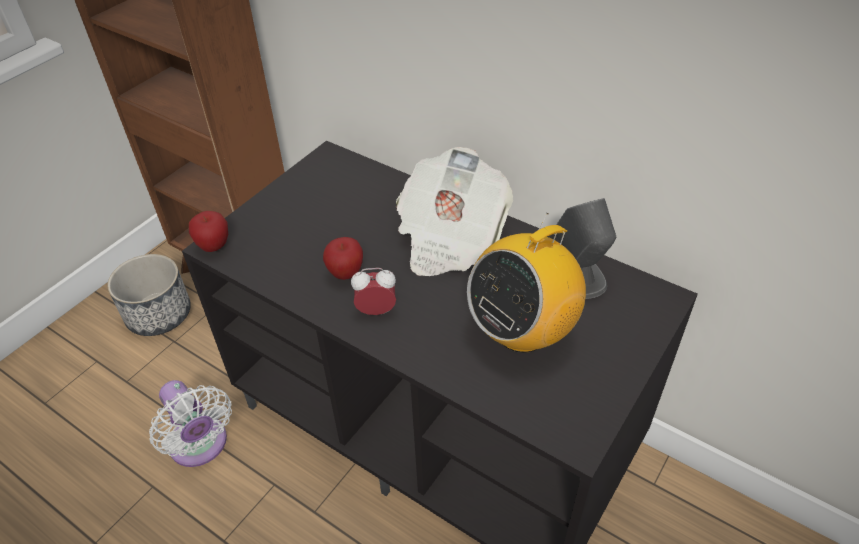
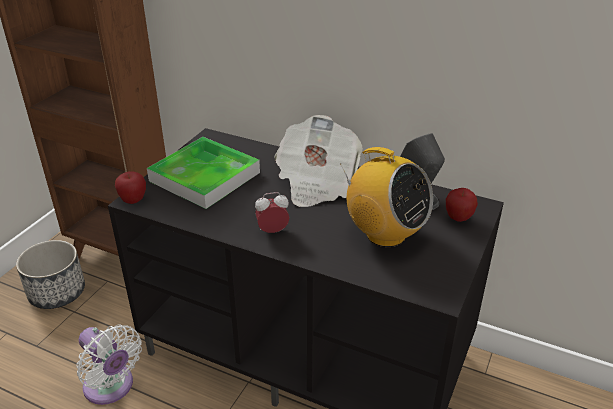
camera: 10 degrees left, 10 degrees down
(309, 217) = (205, 177): none -> tray
(346, 273) = (243, 210): apple -> apple (458, 218)
(522, 331) = (385, 234): radio -> radio turned 90 degrees counterclockwise

